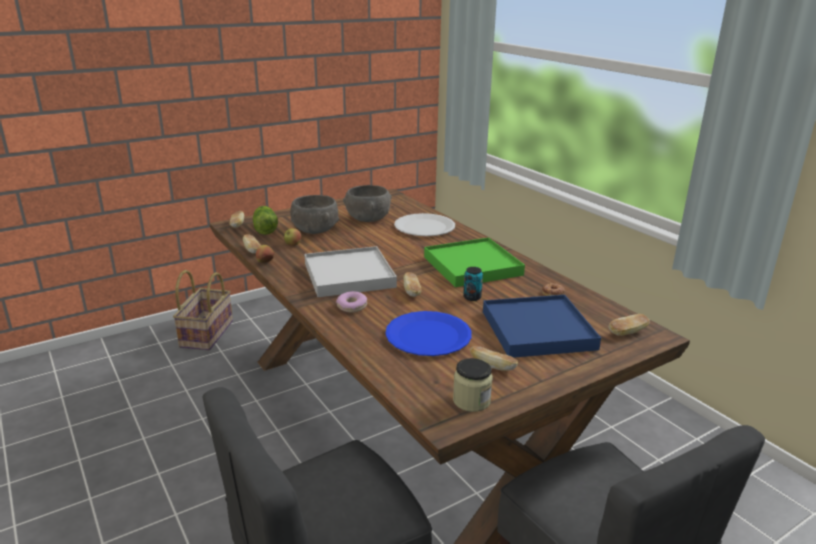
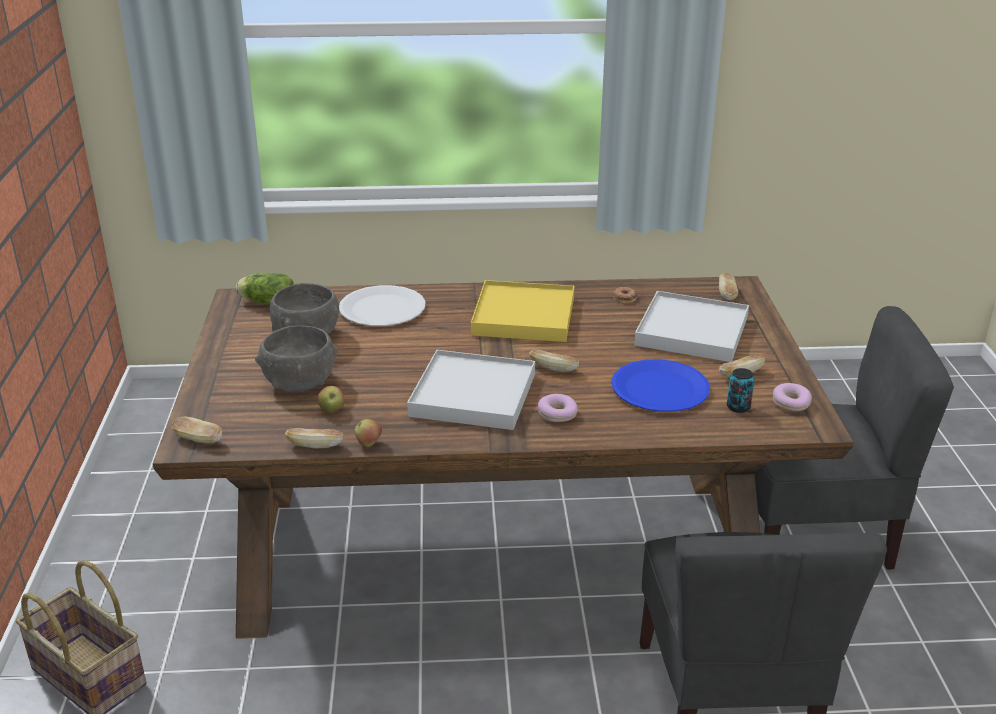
camera: 60 degrees left, 5 degrees up
(265, 229) = (244, 419): lettuce -> lettuce (266, 303)
(471, 401) = (790, 403): jar -> donut
(472, 266) = (524, 316): green tray -> yellow tray
(472, 297) = (597, 340): can -> can (738, 407)
(538, 330) = (692, 331): blue tray -> white tray

